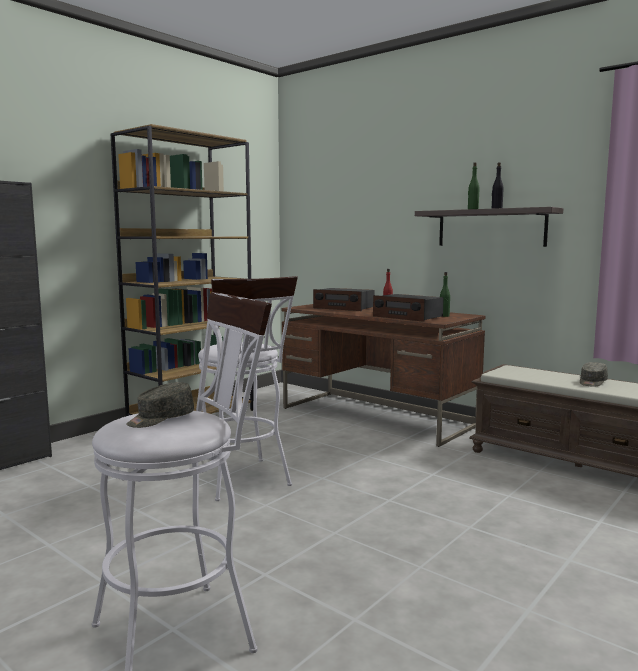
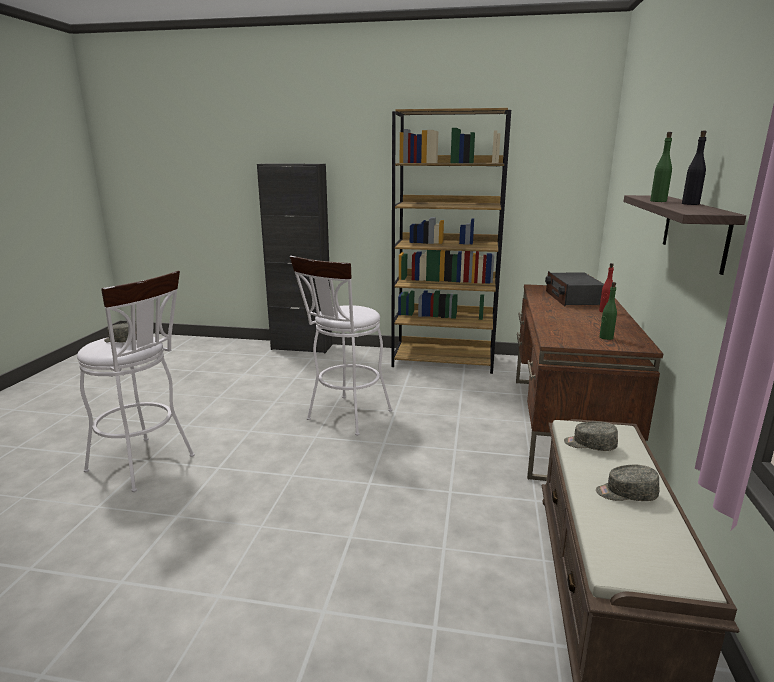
camera: 60 degrees right, 10 degrees up
(407, 317) = (563, 326): radio -> none
(526, 375) = (589, 445): none -> grey cap

